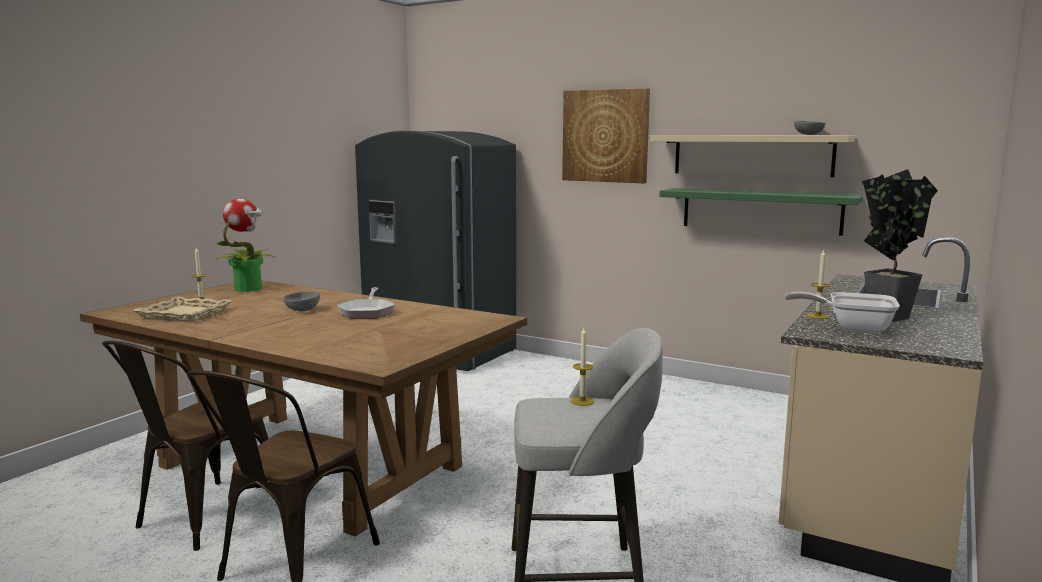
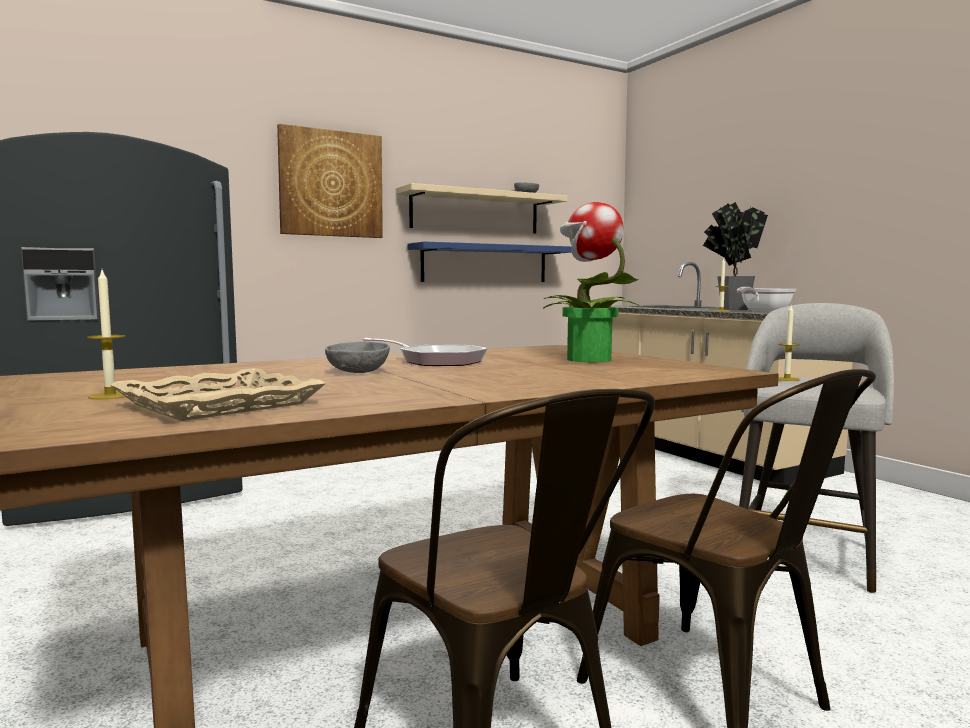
camera: 60 degrees left, 5 degrees down
(248, 288) = (94, 378): potted plant -> potted plant (587, 359)
(760, 211) = (485, 263): green shelf -> blue shelf

